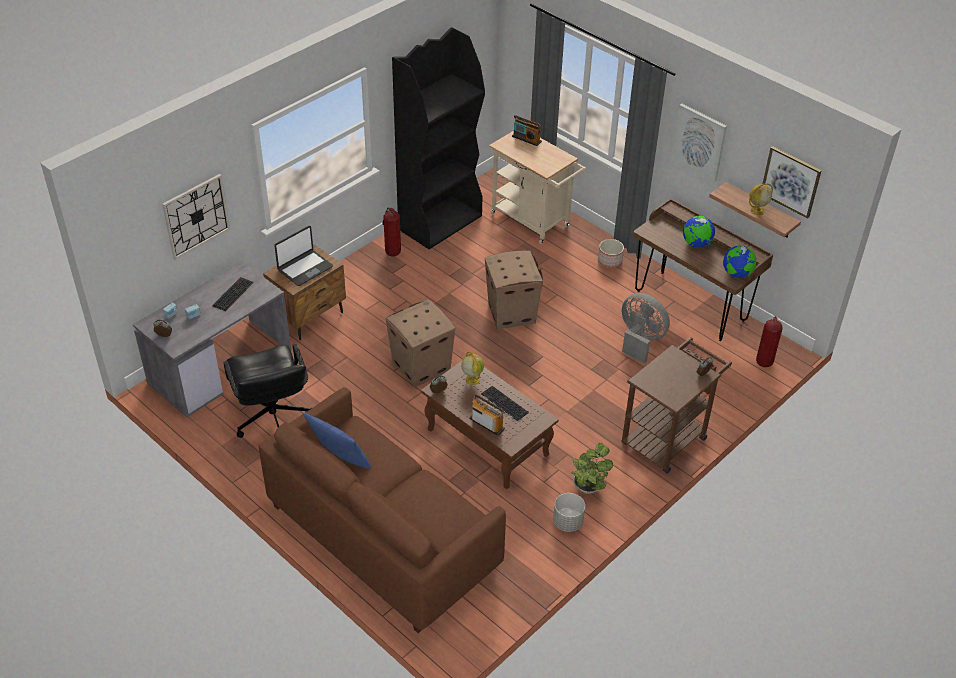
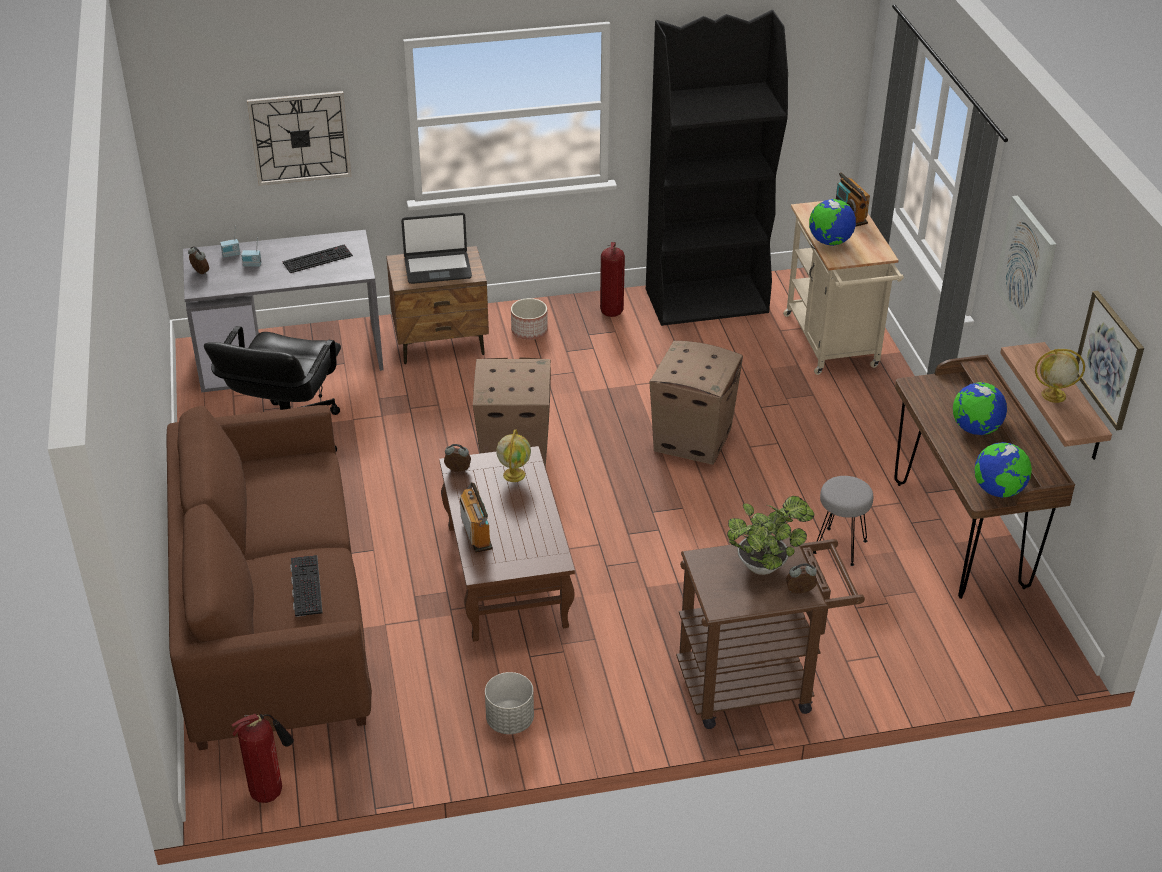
camera: 35 degrees right, 5 degrees down
(340, 459) = (258, 489): blue pillow -> none
(503, 403) = (523, 519): keyboard -> keyboard (305, 585)
(532, 161) = (829, 242): none -> globe
(588, 486) = (583, 690): potted plant -> potted plant (765, 564)
(609, 261) = (894, 432): planter -> planter (529, 331)
(640, 340) = (839, 546): grey fan -> grey stool
(763, 361) = (1003, 654): fire extinguisher -> fire extinguisher (270, 791)

